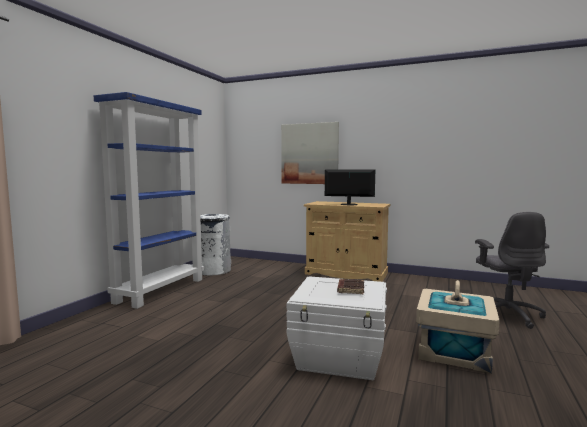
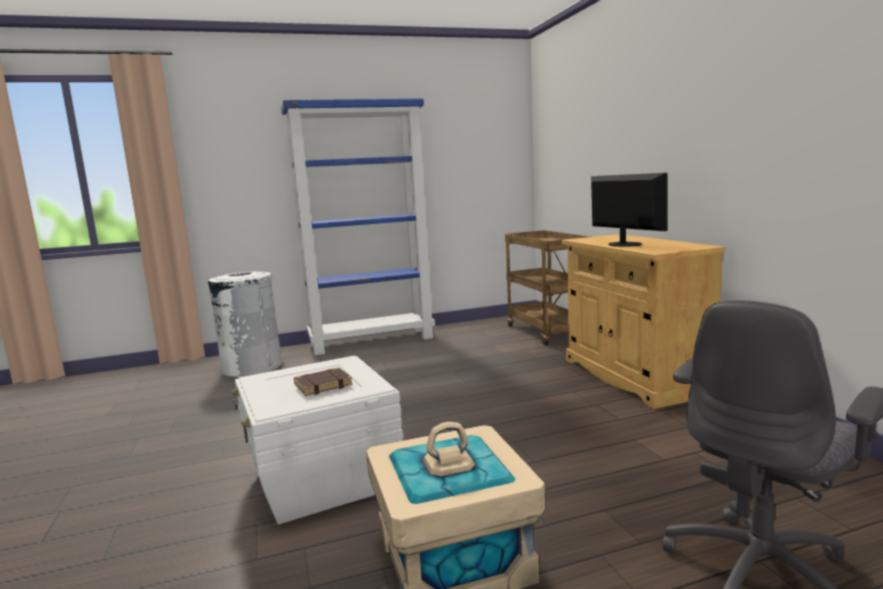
camera: 50 degrees right, 5 degrees up
(213, 271) = (469, 329): white trash can -> white trash can (252, 367)
(263, 264) = (549, 332): none -> brown cart
(309, 153) = (617, 145): picture -> none

